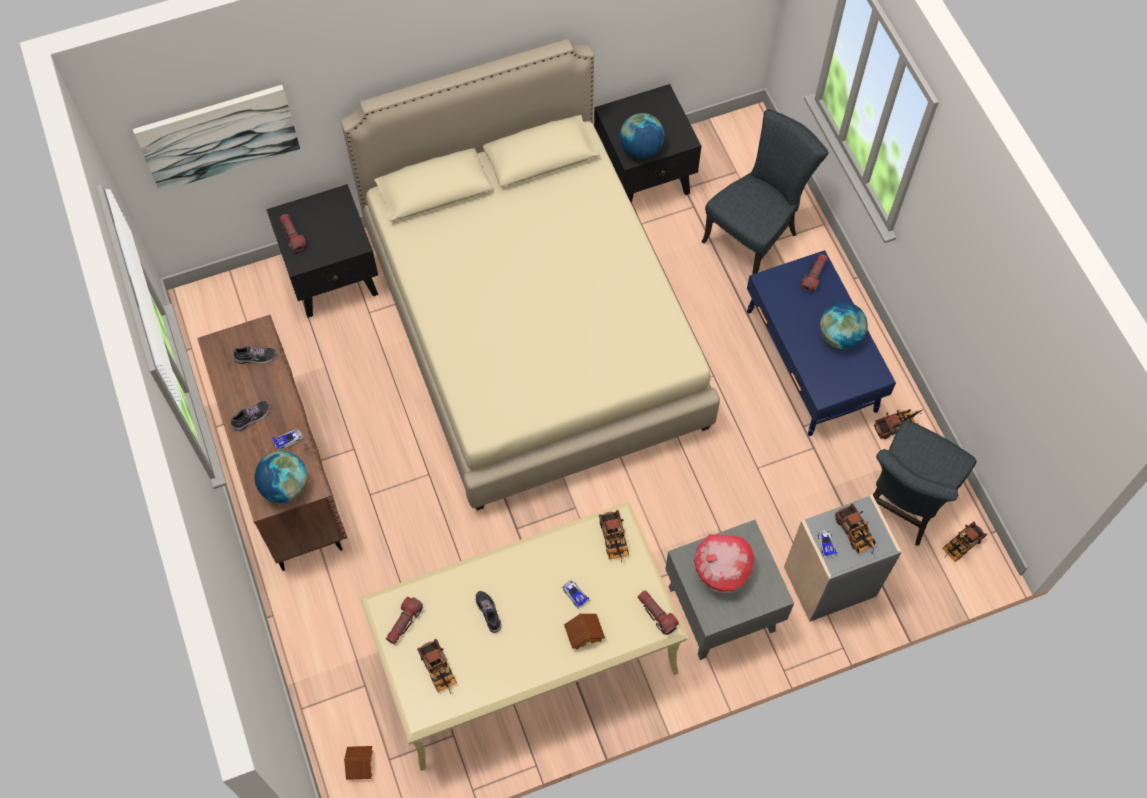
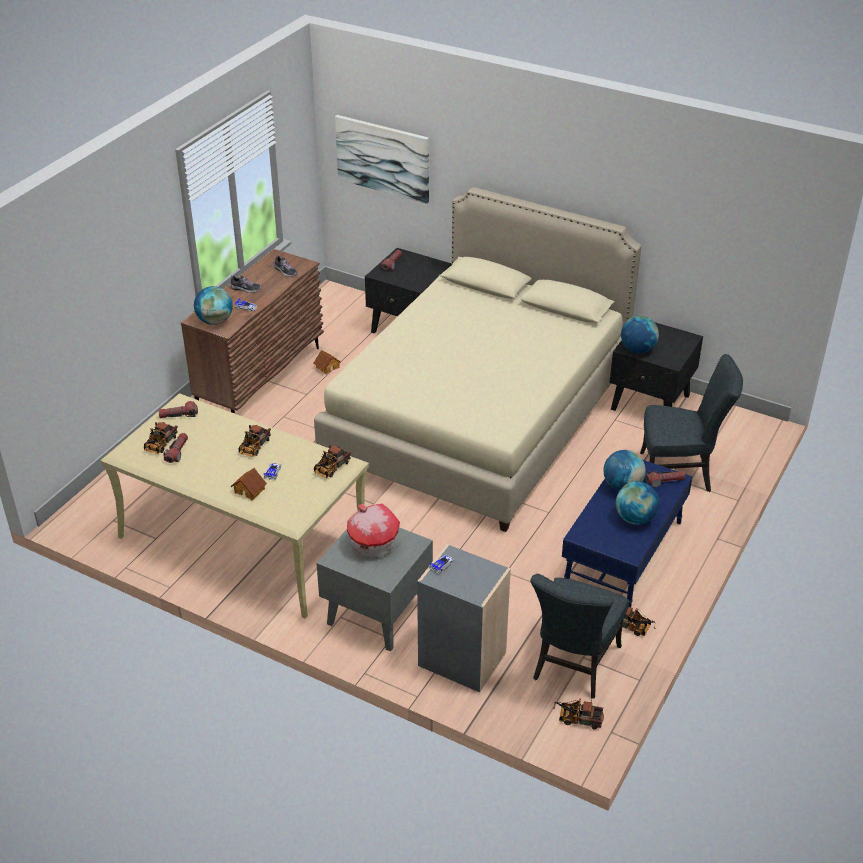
camera: 50 degrees right, 25 degrees down
(359, 764) = (98, 510): toy house -> toy house (327, 367)
(488, 612) = (221, 444): shoe -> none
(656, 614) = (298, 514): flashlight -> flashlight (177, 452)
(792, 312) = (622, 486): none -> globe
(855, 534) = (467, 576): toy truck -> toy truck (253, 448)
(904, 503) = (573, 666): grey chair -> grey chair turned 60 degrees counterclockwise

